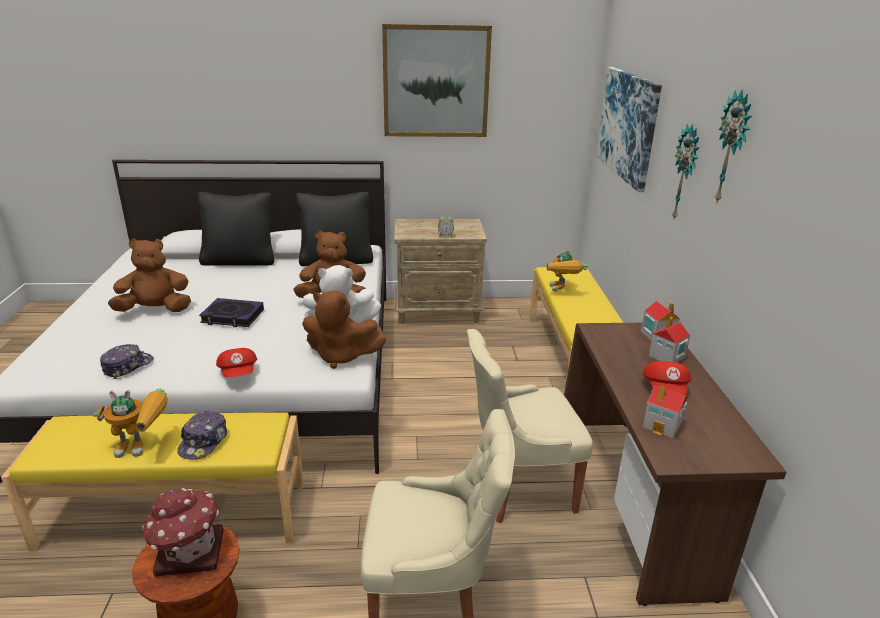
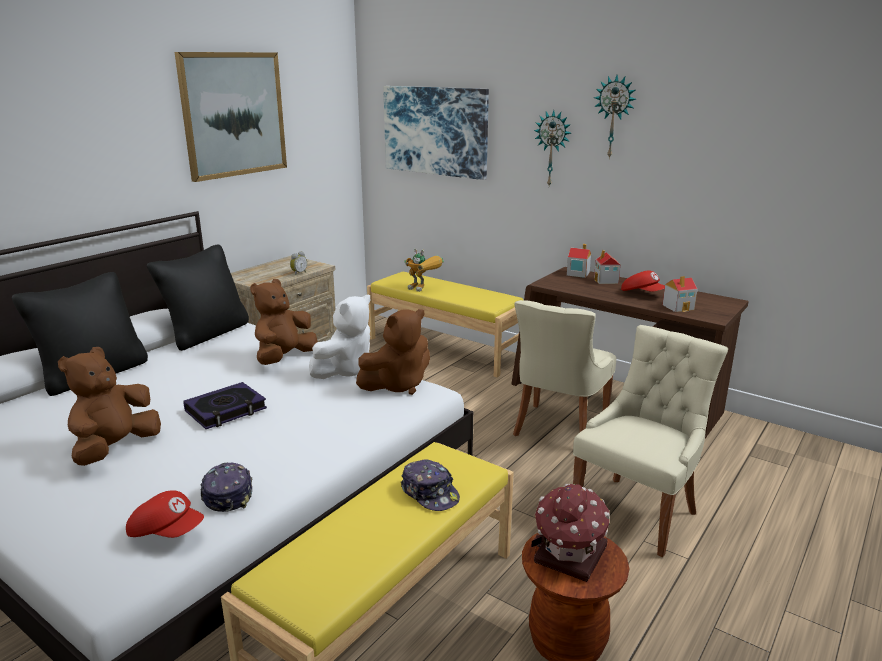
camera: 50 degrees left, 5 degrees down
(144, 447) = (393, 529): toy robot -> none
(239, 373) = (351, 436): red cap -> red cap (167, 531)

